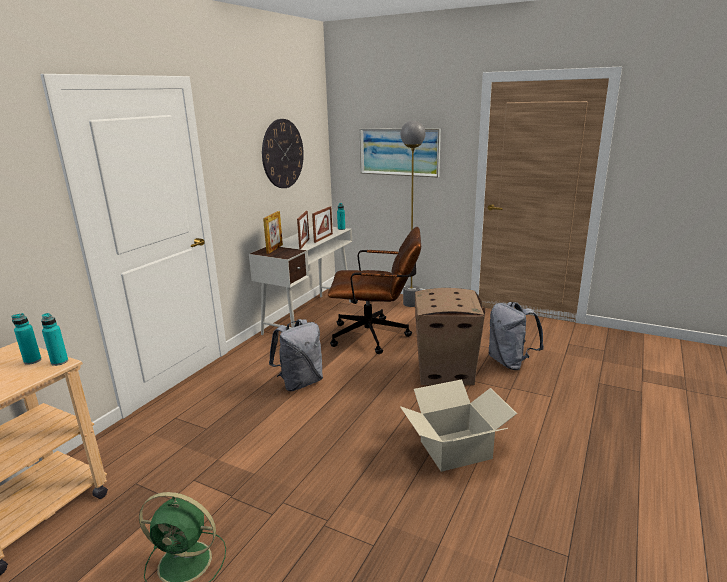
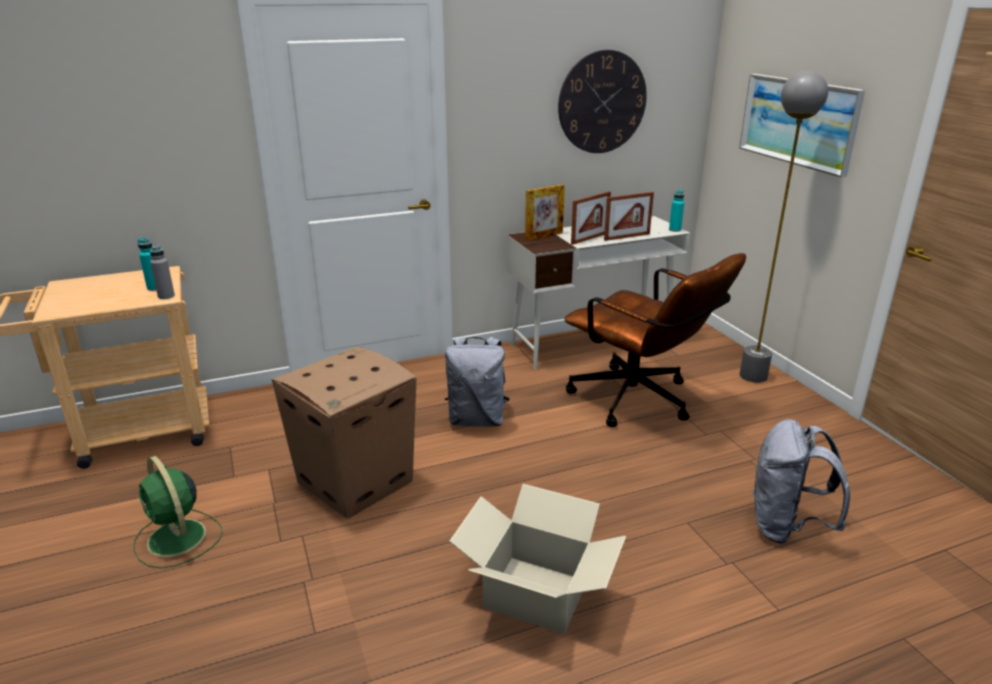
camera: 40 degrees right, 5 degrees up
(59, 362) = (166, 296): turquoise bottle -> grey bottle
(445, 371) = (667, 490): cardboard box -> cardboard box (356, 481)

